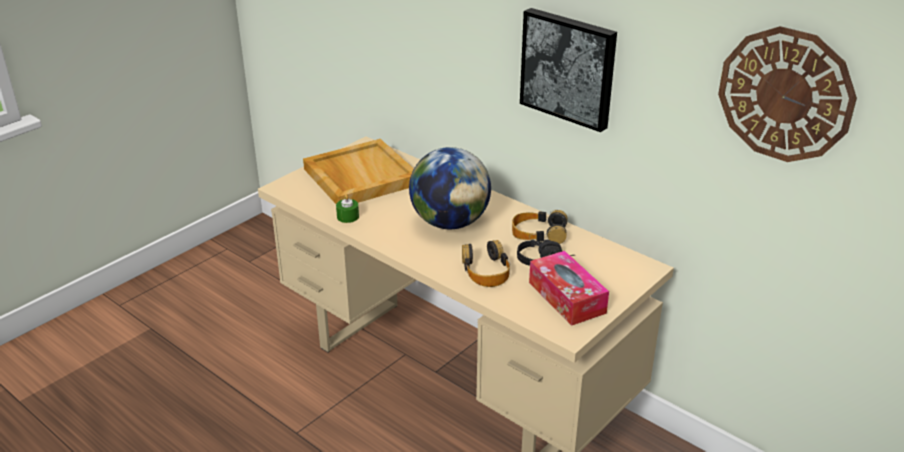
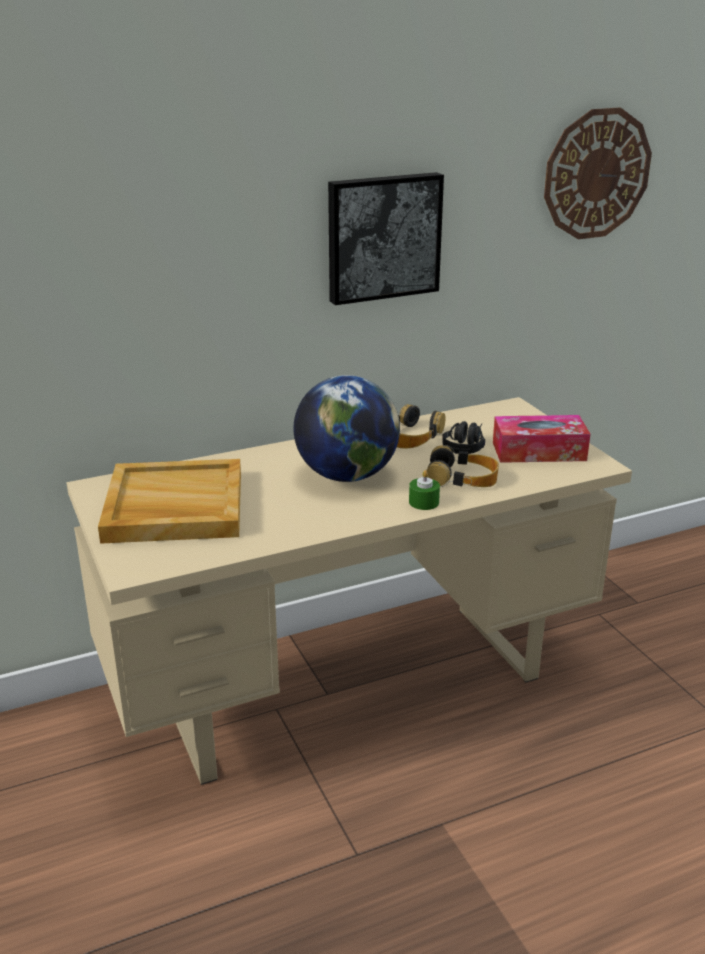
camera: 65 degrees left, 5 degrees down
(348, 217) = (268, 535): green candle -> green candle (423, 502)

